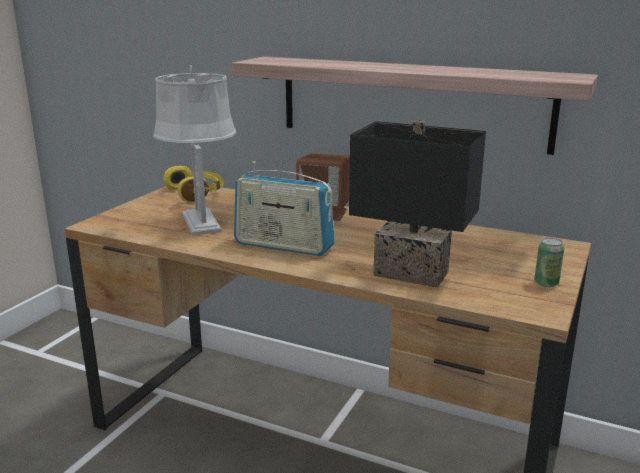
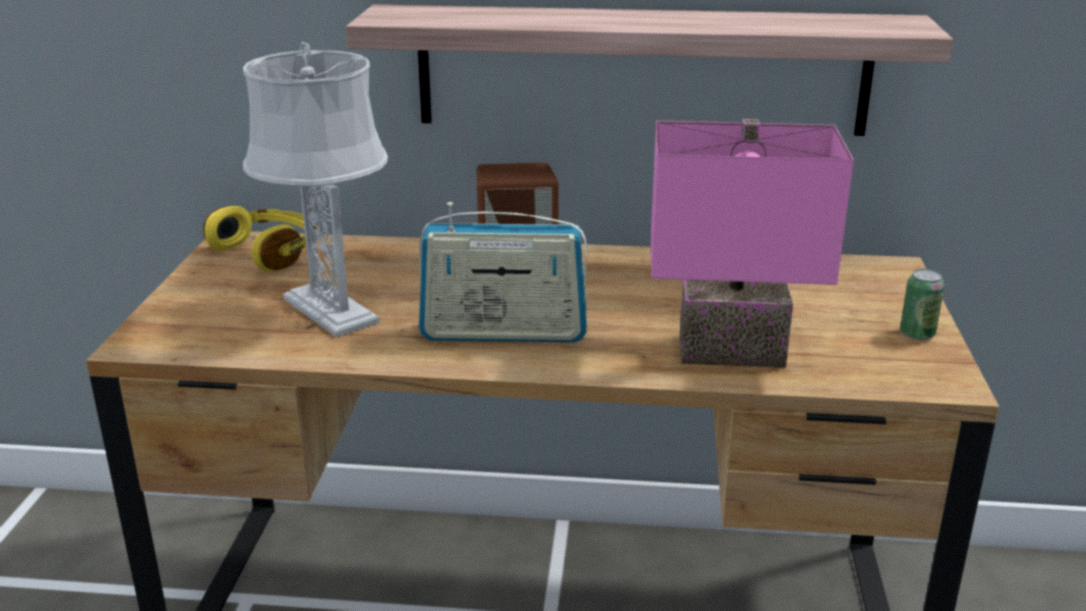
camera: 20 degrees left, 5 degrees up
(408, 275) = (729, 353): black table lamp -> pink table lamp

